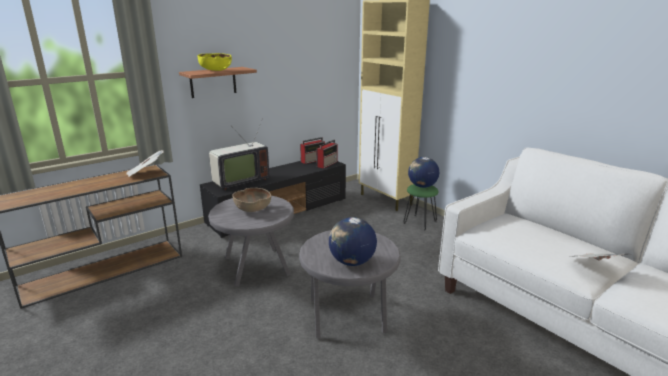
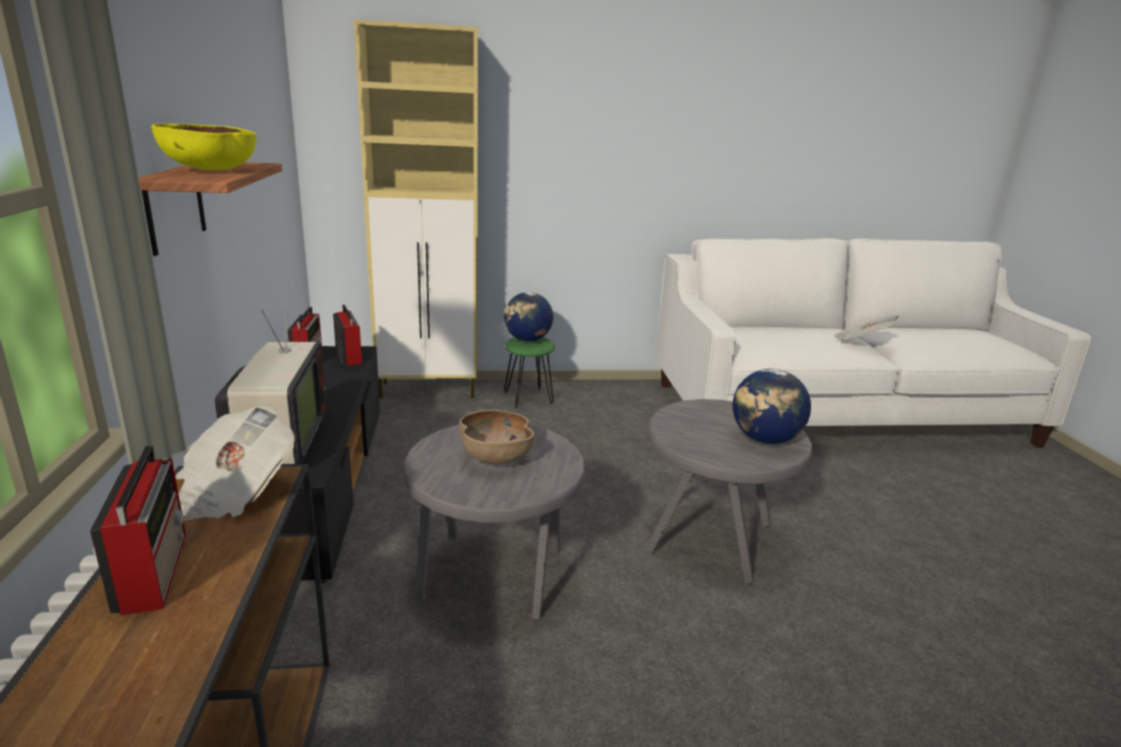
camera: 60 degrees left, 0 degrees up
(101, 179) = (154, 569): none -> radio

